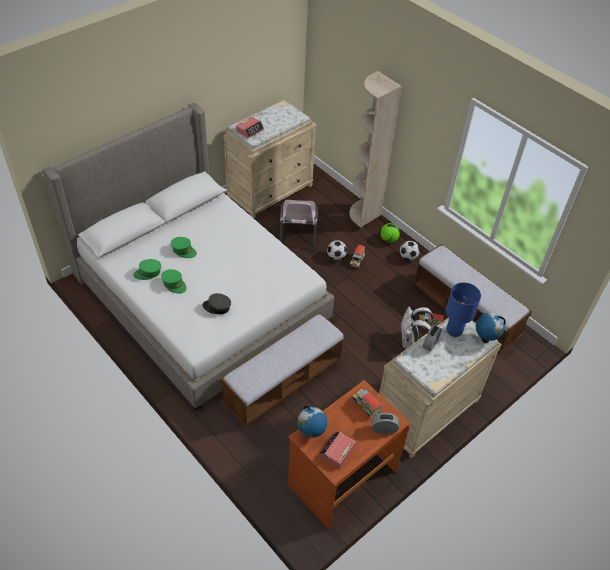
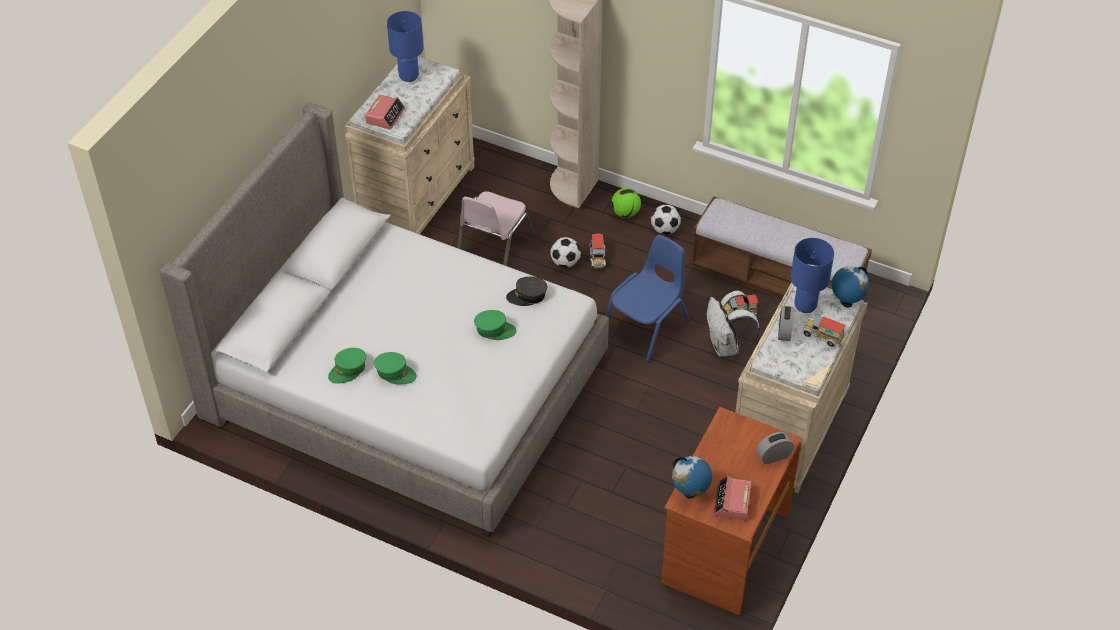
camera: 20 degrees left, 0 degrees up
(183, 250) = (378, 322): green cap -> green cap (494, 330)
(217, 307) = (473, 383): grey cap -> grey cap (527, 296)
(277, 113) = (408, 77): none -> blue table lamp
(283, 382) = (585, 458): bench -> none
(297, 234) = (493, 248): pink chair -> pink chair turned 45 degrees clockwise
(365, 312) = (646, 327): none -> blue chair
(366, 406) = (739, 437): toy truck -> toy truck (822, 336)

